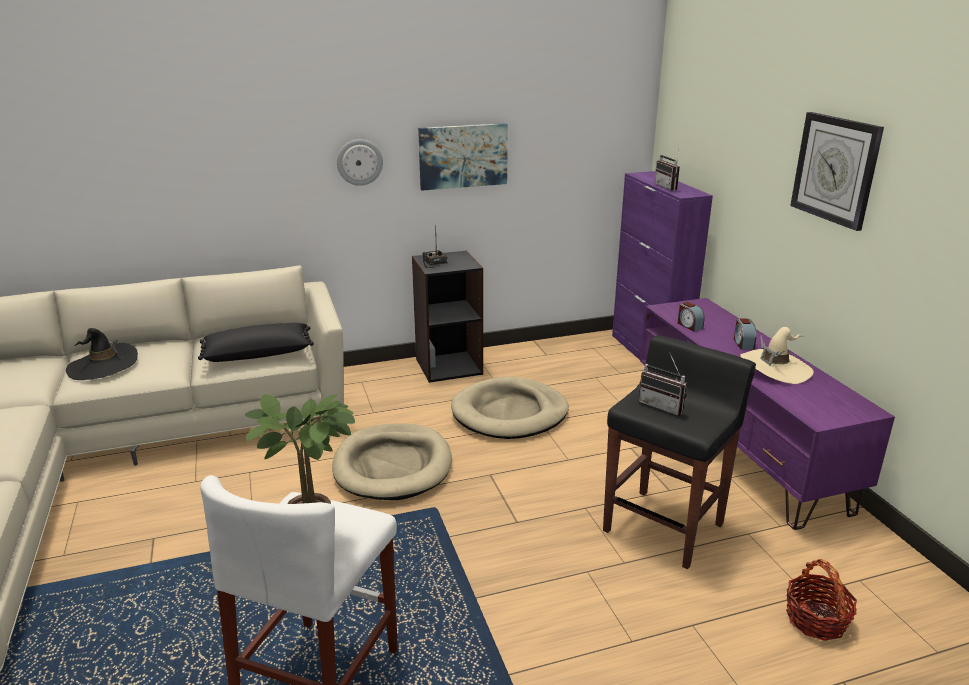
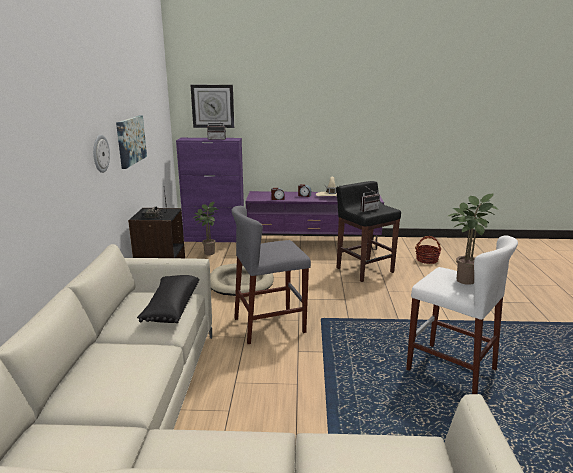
camera: 70 degrees left, 5 degrees down
(103, 366) = (109, 385): black hat -> none
(393, 466) = (269, 325): beige dog bed -> grey stool
(591, 363) = (208, 252): none -> potted plant
(835, 169) = (321, 107): wall clock -> wall clock (213, 106)

